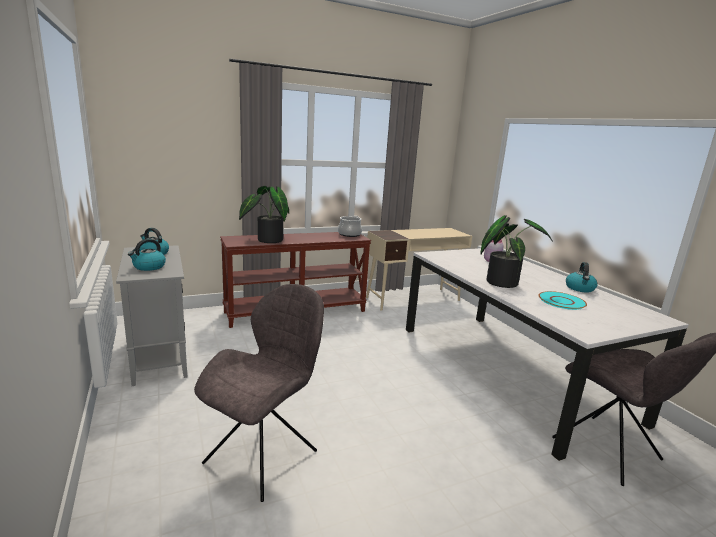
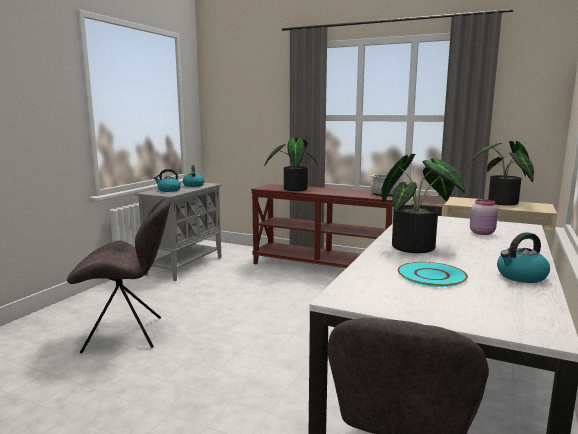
camera: 50 degrees right, 5 degrees down
(432, 232) = (503, 203): none -> potted plant

